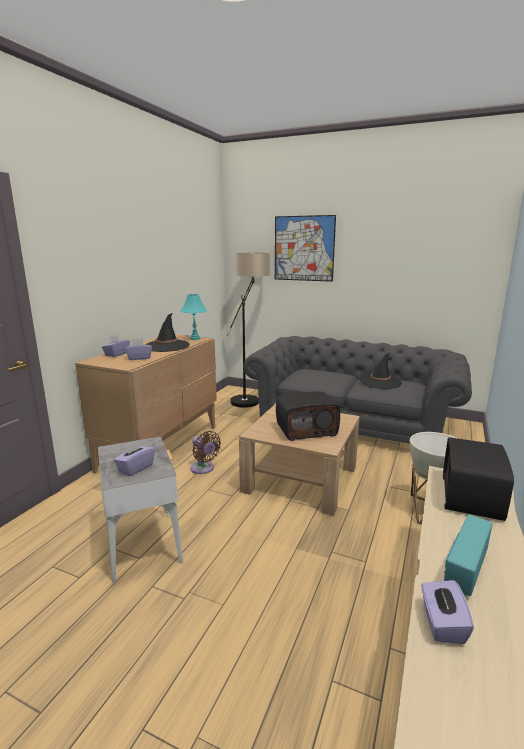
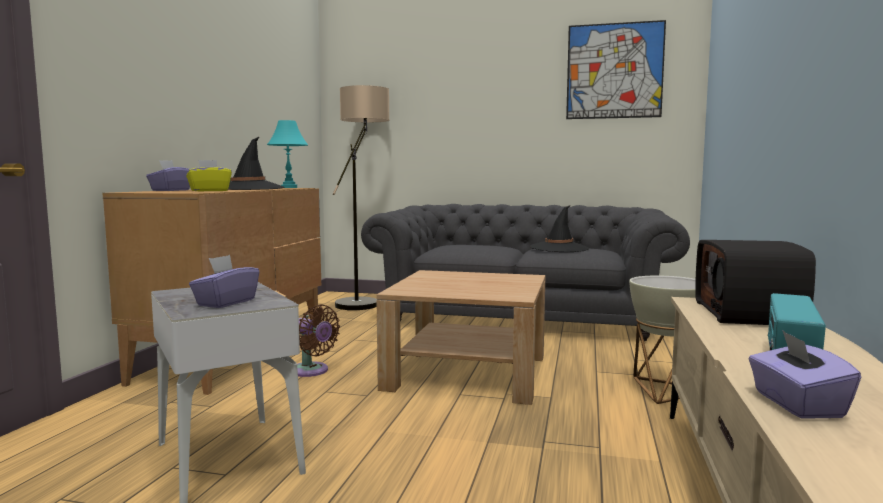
camera: 10 degrees left, 10 degrees down
(139, 358) = (209, 191): purple tissue box -> yellow tissue box
(304, 248) = (436, 84): picture -> picture (614, 71)
(306, 430) = (476, 286): radio -> none

